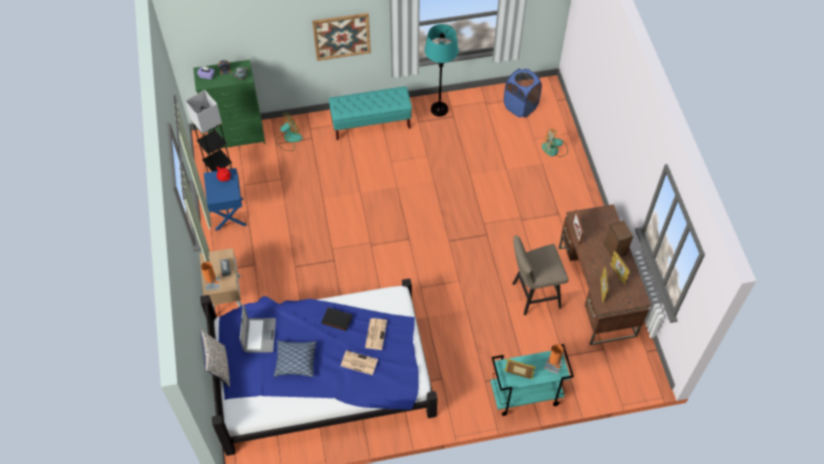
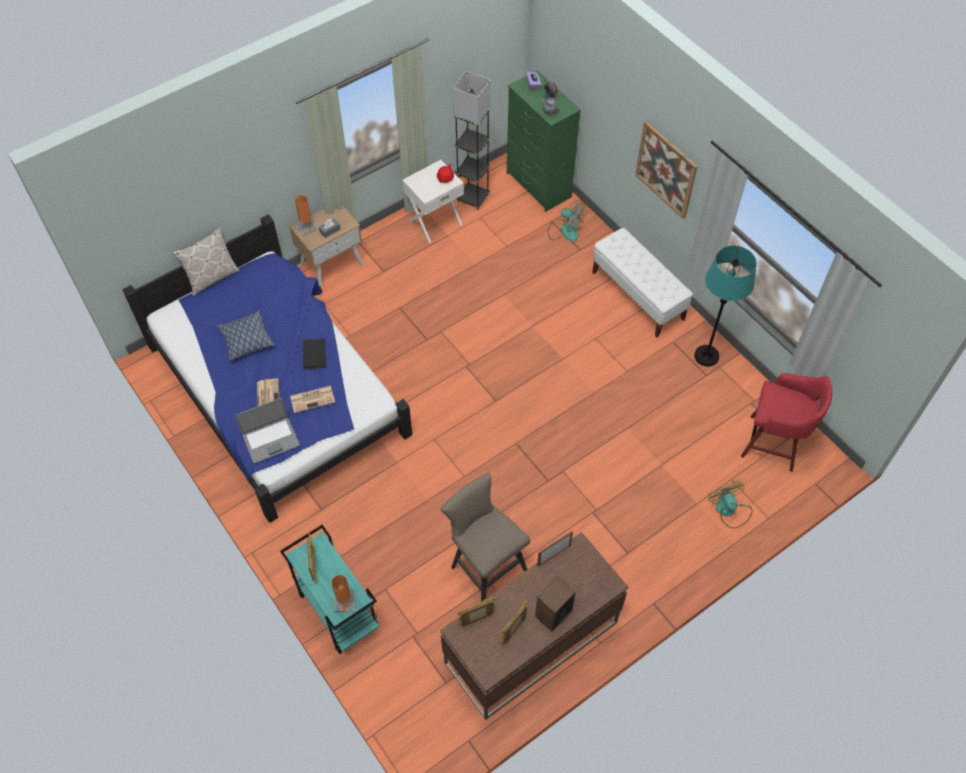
camera: 65 degrees right, 0 degrees up
(228, 214) = (434, 221): blue nightstand -> white nightstand
(259, 335) = (263, 294): laptop -> laptop (270, 439)
(371, 123) = (638, 296): turquoise bench -> white bench
(520, 106) = (773, 444): blue laundry basket -> red stool

